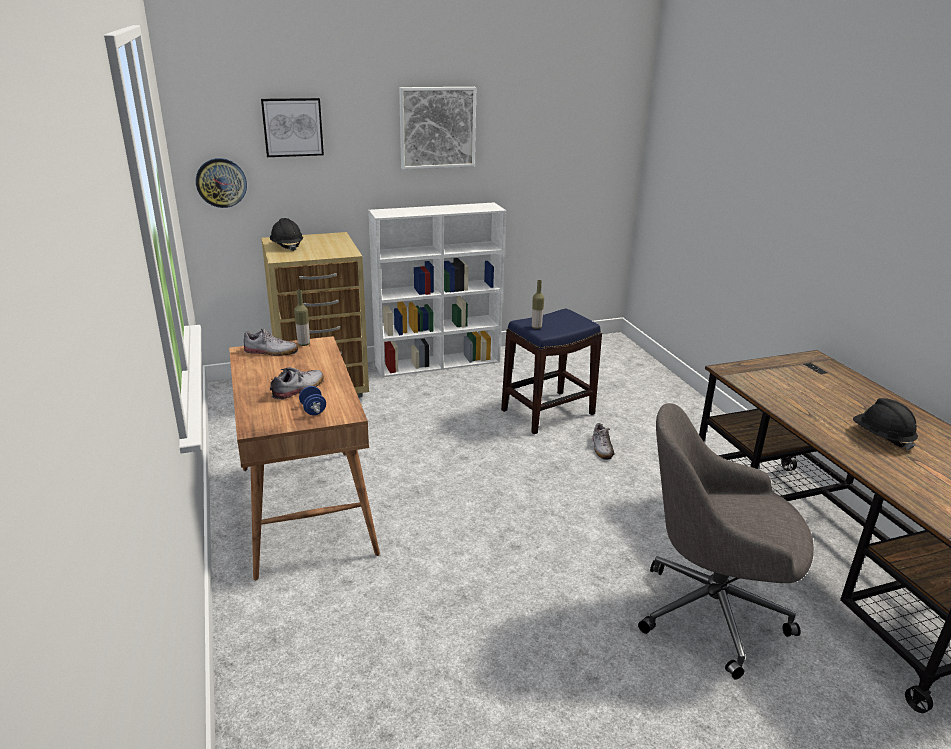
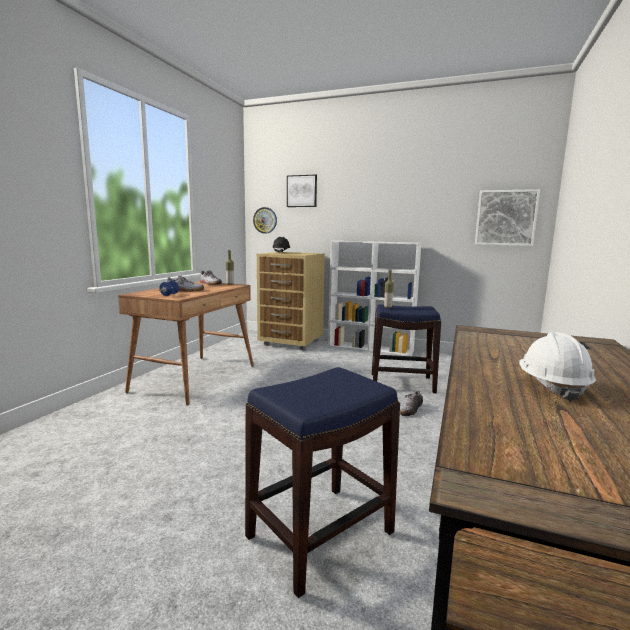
camera: 40 degrees right, 15 degrees down
(437, 127) = (385, 192): picture -> picture (505, 218)
(709, 614) = (320, 534): grey office chair -> stool
(881, 437) = (552, 387): black hard hat -> white hard hat

